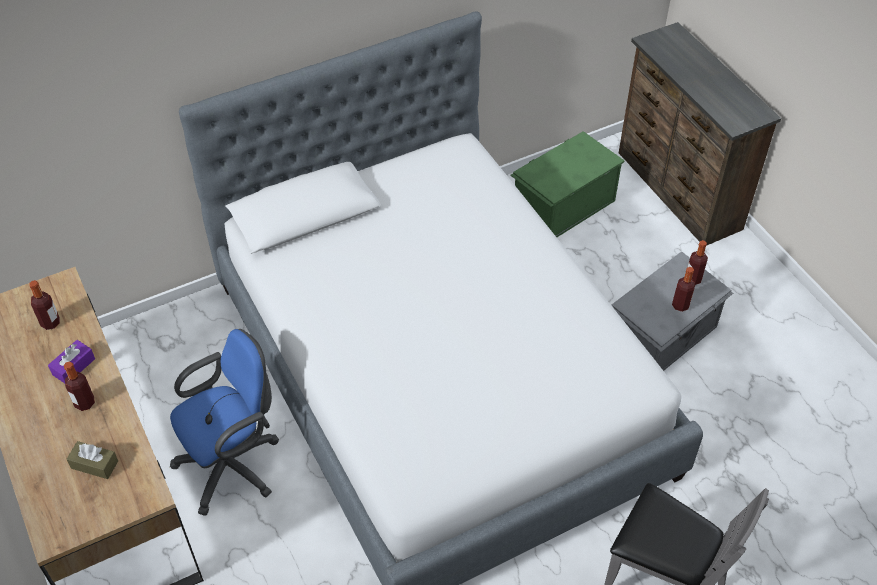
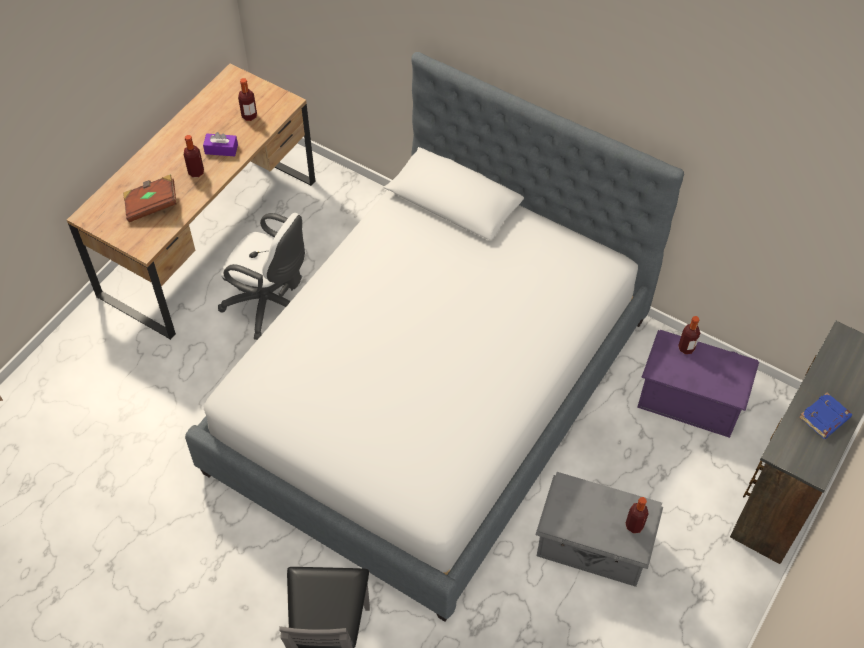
camera: 60 degrees right, 5 degrees up
(94, 464) = (152, 205): brown tissue box -> brown book
(234, 464) = (271, 305): blue office chair -> white office chair
(562, 205) = (690, 397): green storage box -> purple storage box
(680, 305) = (595, 527): bottle -> bottle (686, 348)
(717, 86) = (824, 418): none -> blue book

